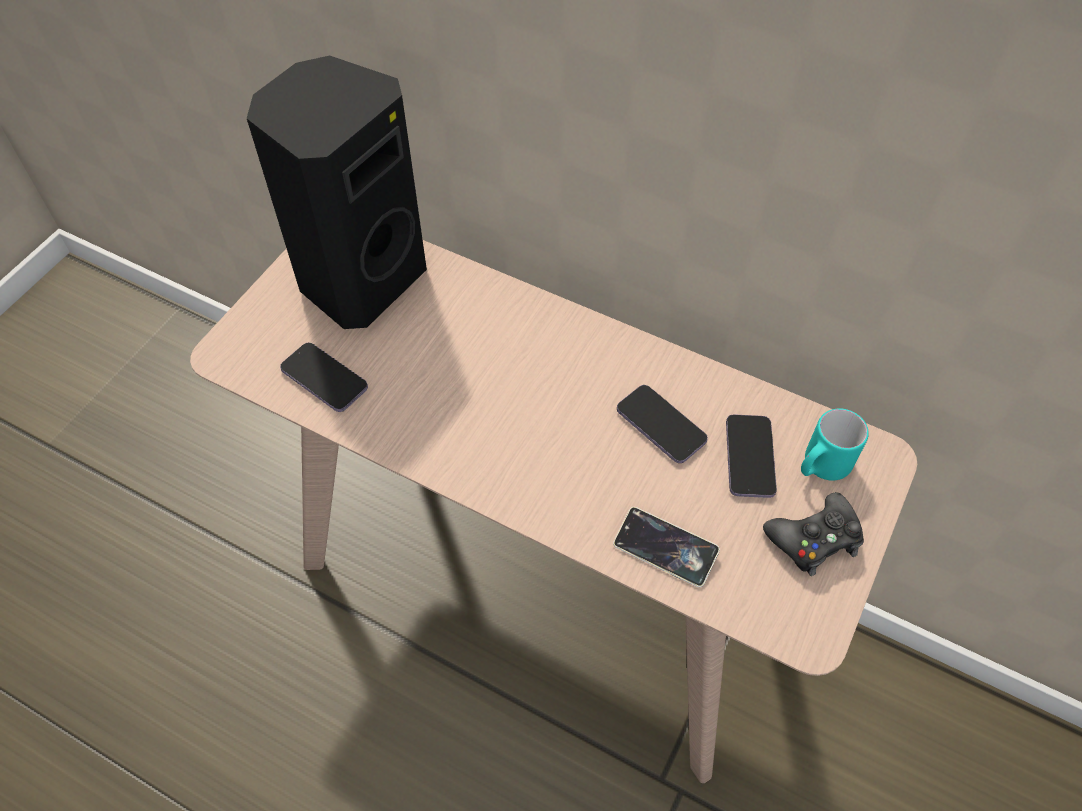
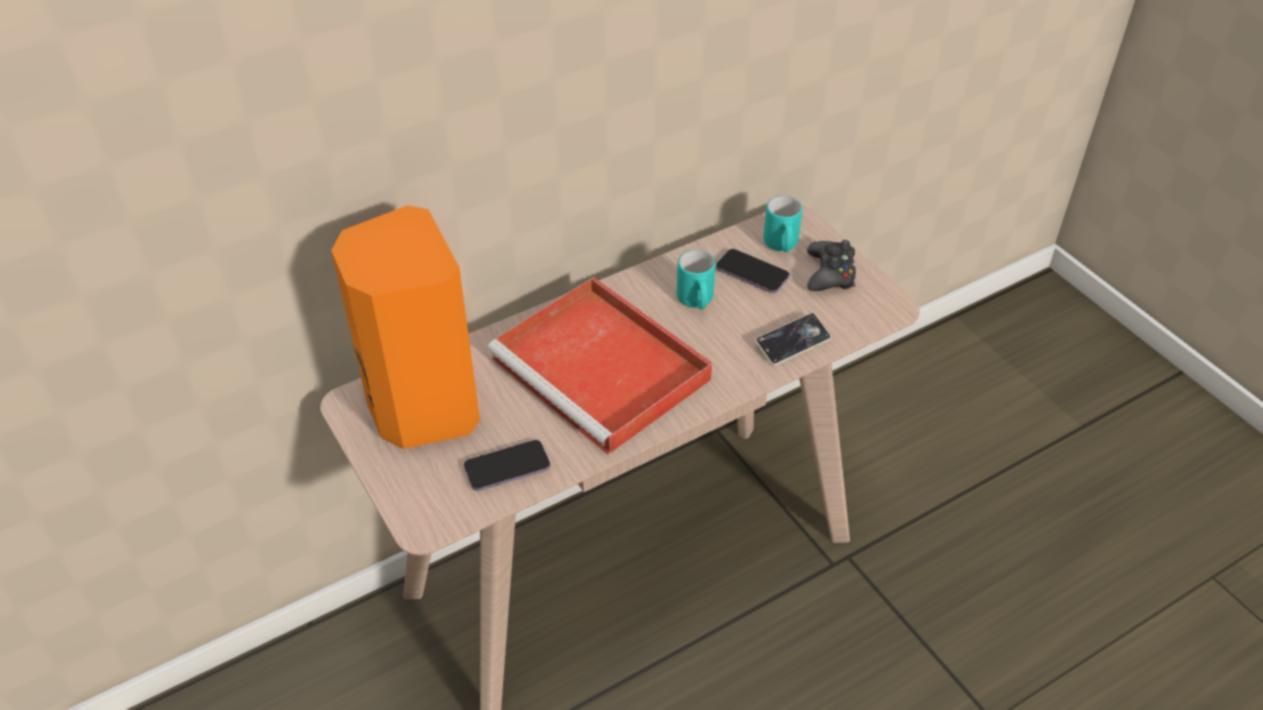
camera: 60 degrees left, 10 degrees down
(360, 279) = (421, 408): black speaker -> orange speaker
(500, 393) = (604, 370): none -> red tray
(661, 425) = (696, 302): phone -> turquoise mug

